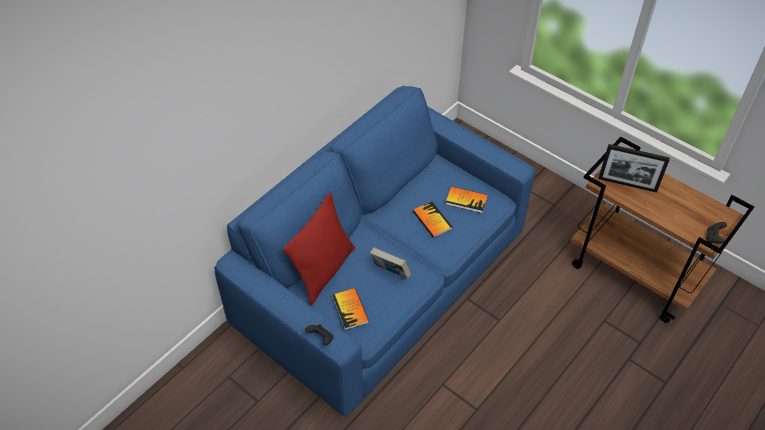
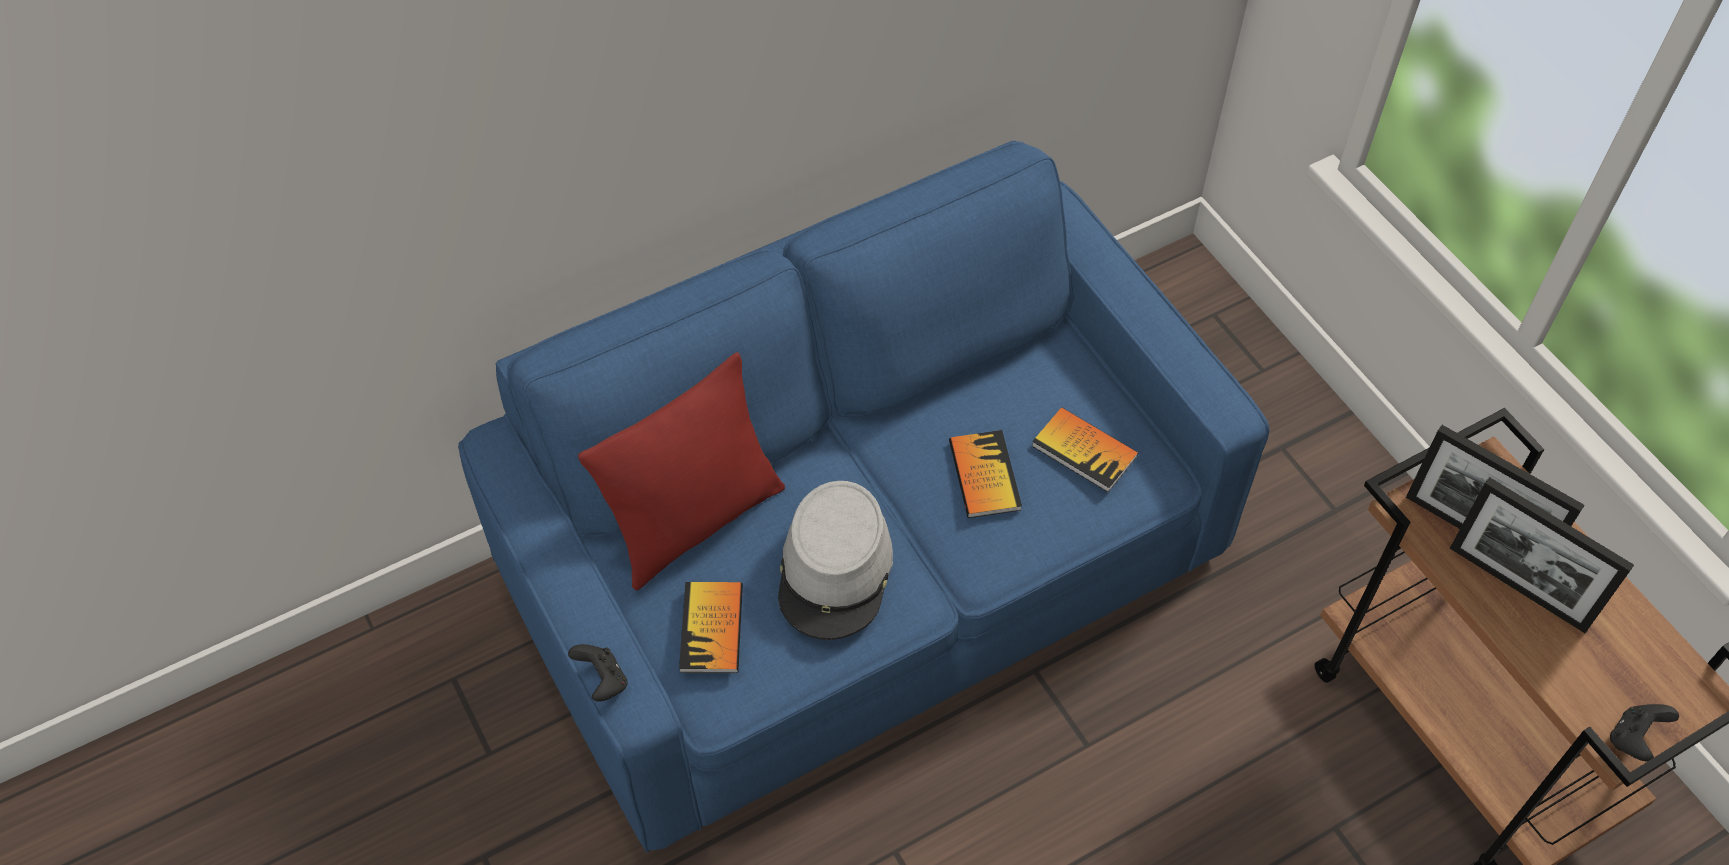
camera: 20 degrees right, 5 degrees up
(390, 272) = (836, 570): book -> grey hat
(651, 198) = (1518, 587): none -> picture frame

